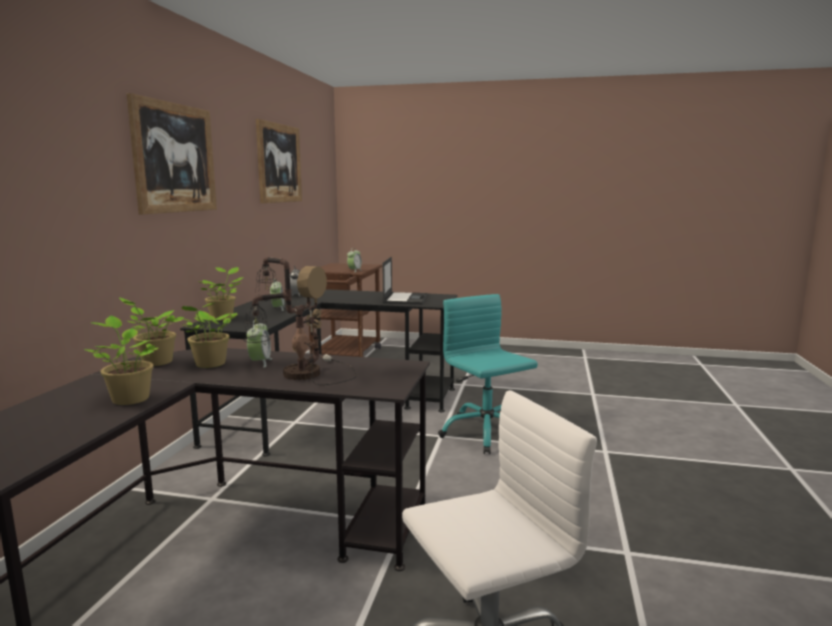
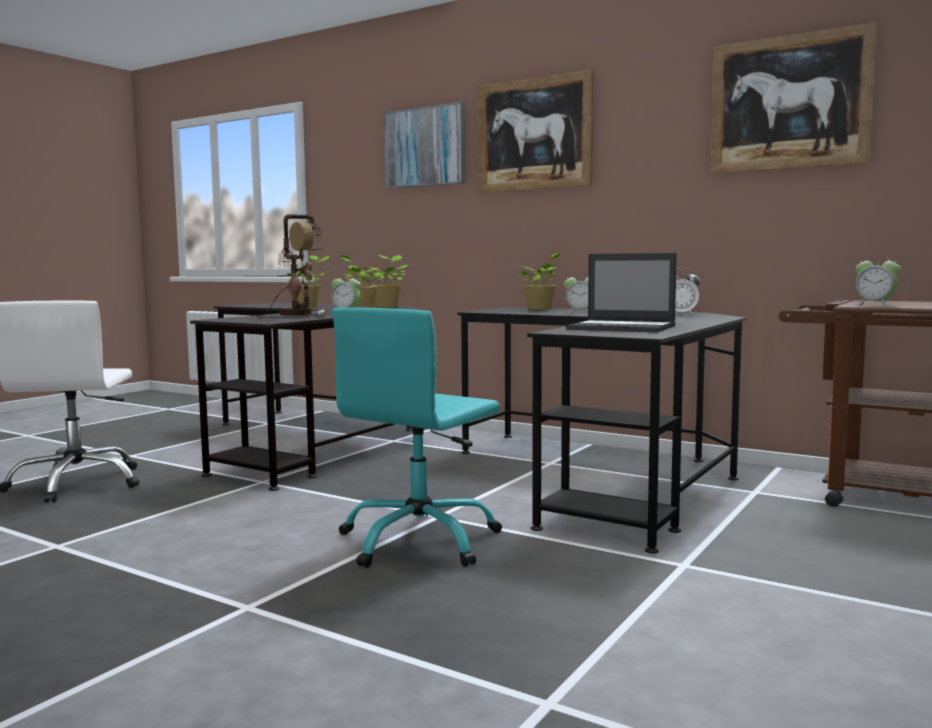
camera: 110 degrees right, 5 degrees down
(72, 152) = (425, 147): none -> picture
(485, 433) = (420, 541): turquoise office chair -> turquoise office chair turned 135 degrees clockwise

